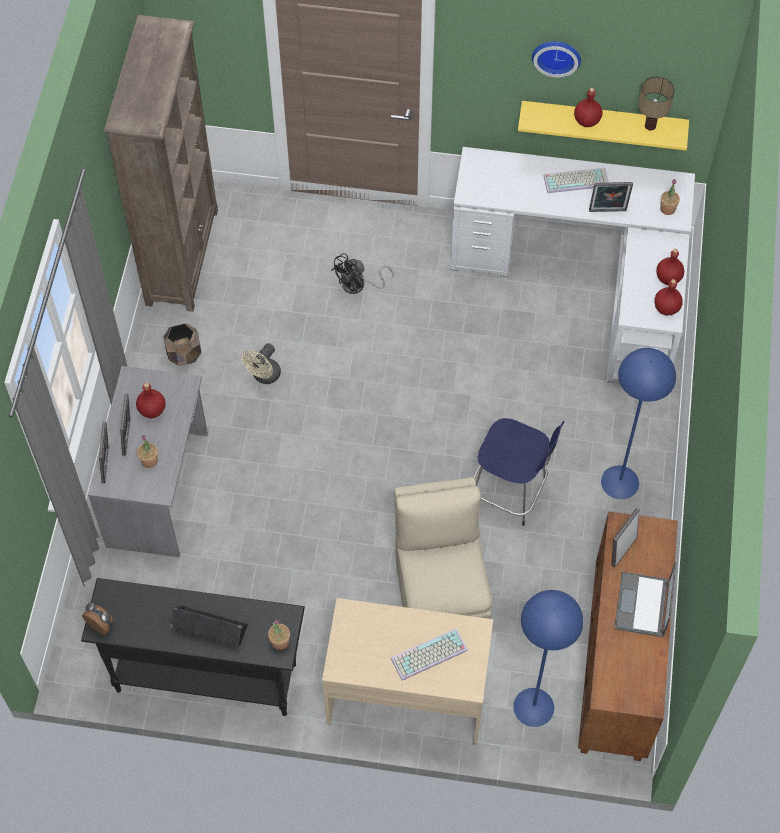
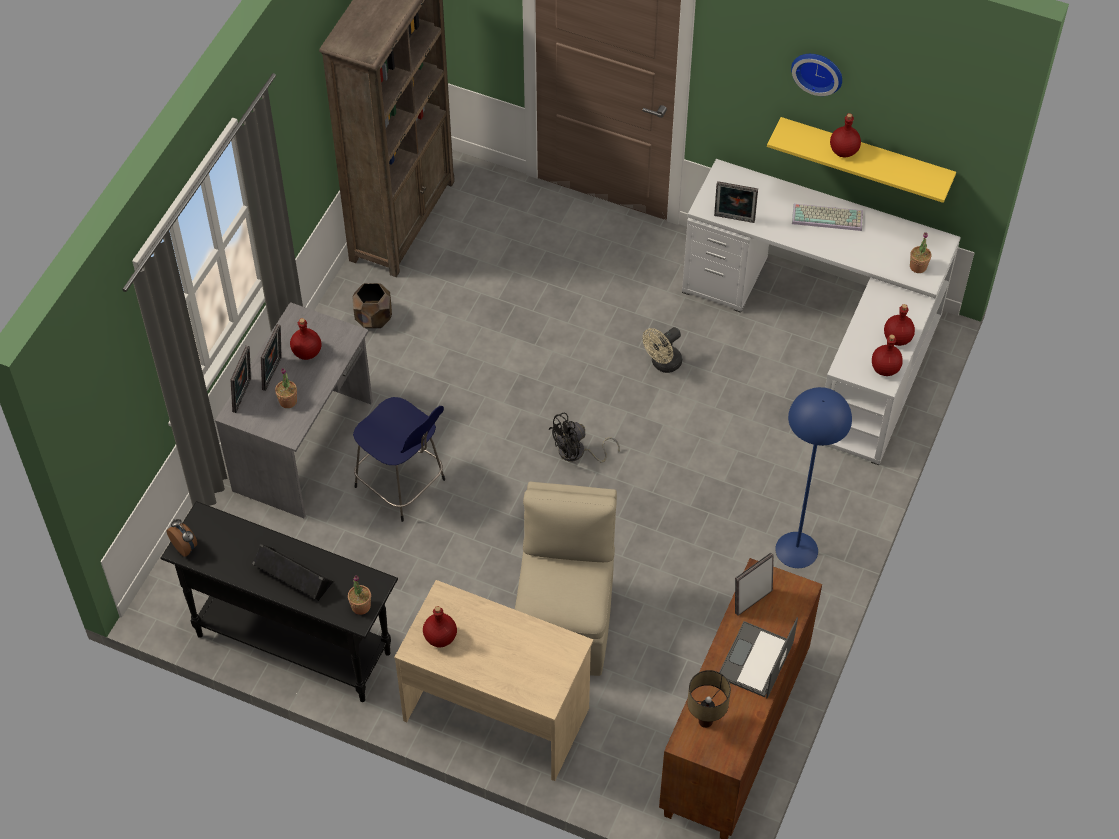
camera: 15 degrees right, 5 degrees down
(264, 376) = (449, 358): beige fan -> beige fan (663, 364)
(357, 651) = (440, 637): none -> red bottle
(358, 286) = (578, 288): black fan -> black fan (577, 453)
(429, 656) = (513, 660): keyboard -> none
(510, 492) = (674, 533): blue stool -> blue stool (402, 485)
(533, 707) = (628, 757): blue floor lamp -> none
(607, 212) = (851, 256): picture frame -> picture frame (734, 220)
(650, 126) = (911, 170): table lamp -> table lamp (706, 722)

